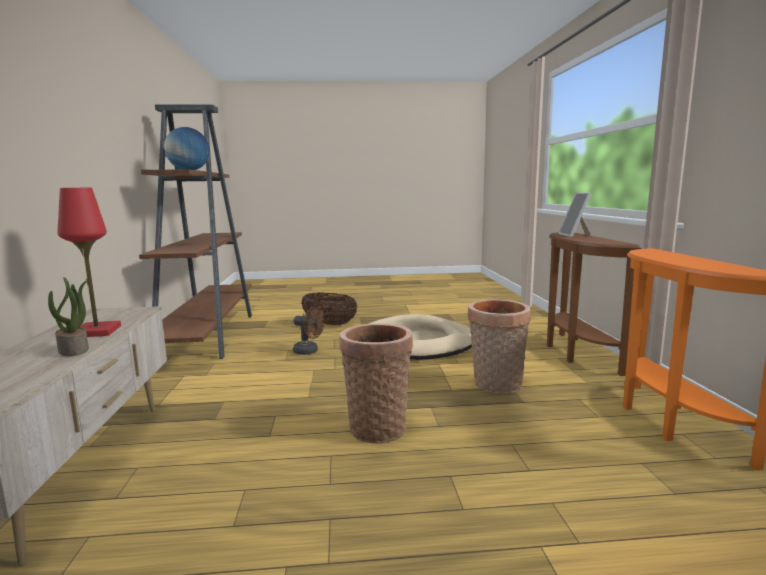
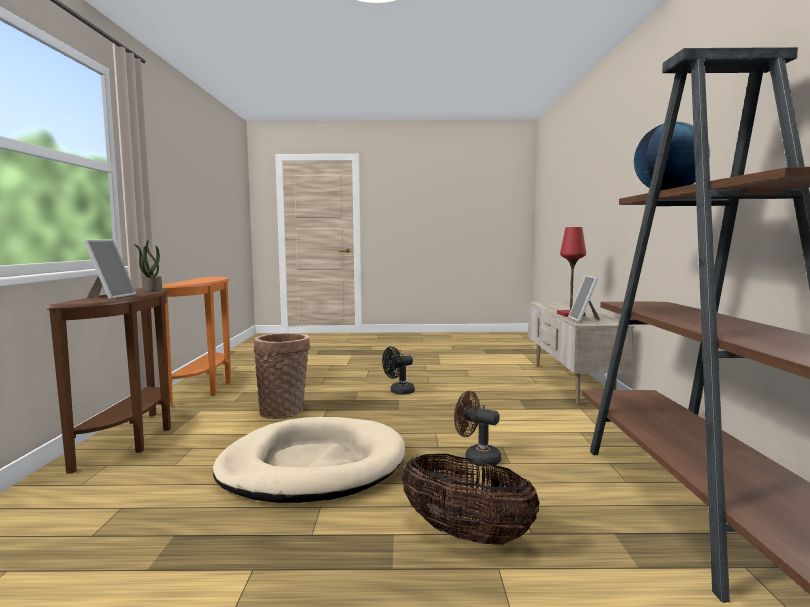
camera: 175 degrees left, 5 degrees down
(74, 350) = (556, 310): potted plant -> potted plant (151, 290)
(117, 317) = (584, 320): none -> picture frame
(377, 427) = (398, 392): basket -> black fan

